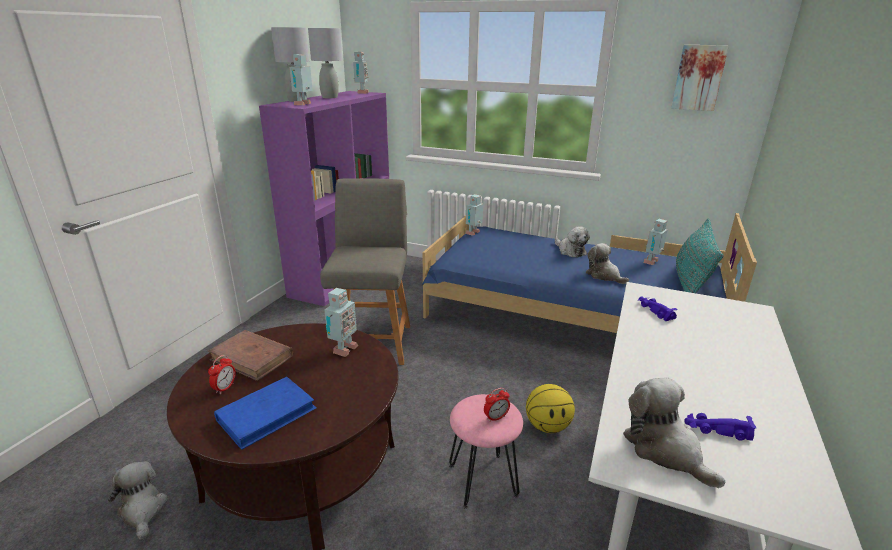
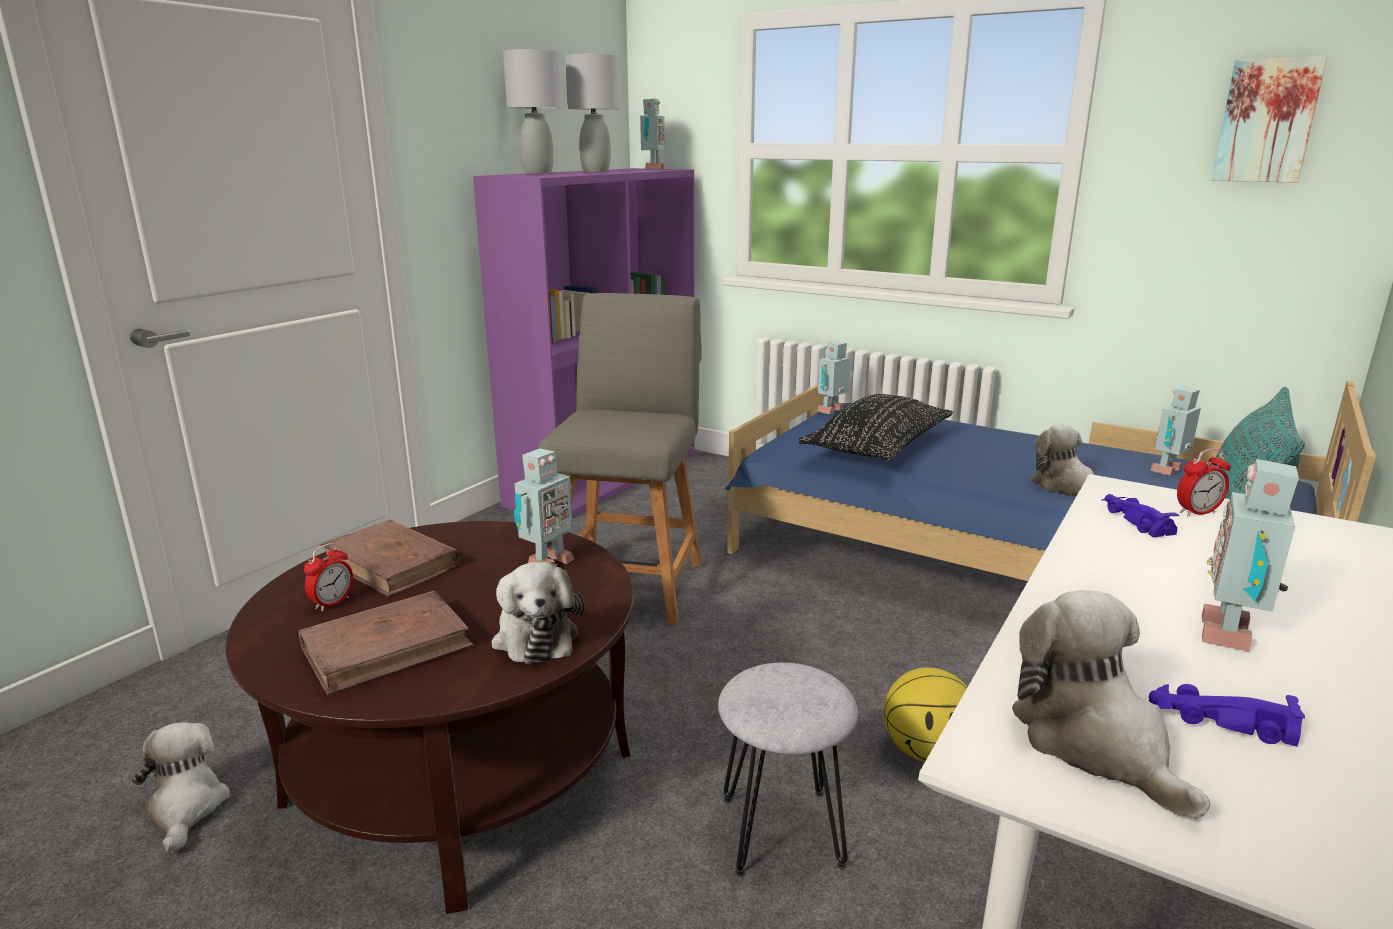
camera: 10 degrees right, 5 degrees down
(267, 414) = (387, 647): blue book -> brown book
(304, 104) = (546, 175): toy robot -> toy robot (1231, 634)
(482, 479) = (782, 830): pink stool -> grey stool
(496, 417) = (804, 702): alarm clock -> alarm clock (1197, 512)
(503, 256) = (877, 447): none -> black pillow
(570, 251) = (1008, 446): plush toy -> plush toy (535, 635)

